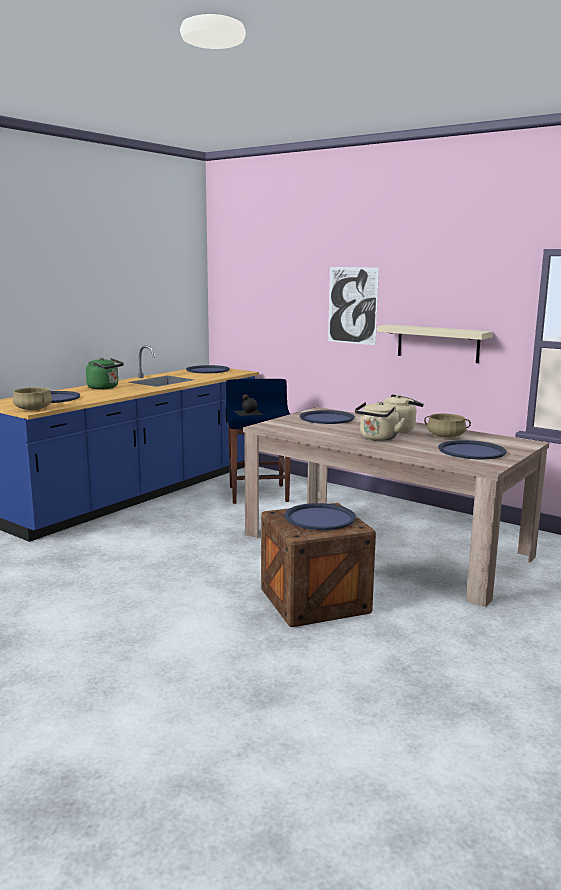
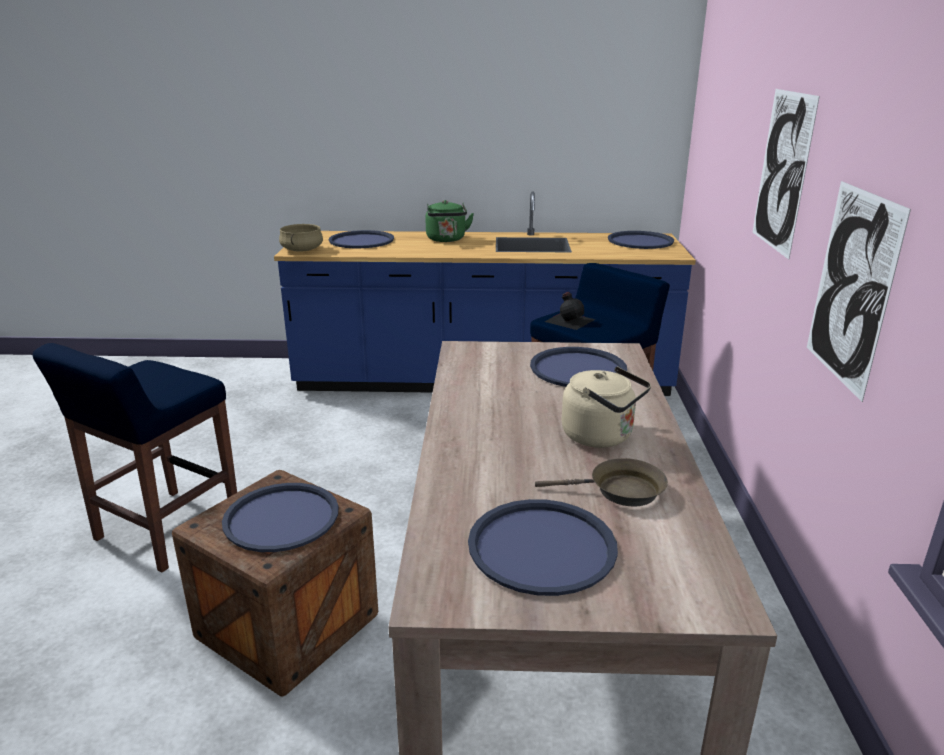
camera: 55 degrees right, 10 degrees up
(153, 619) = (166, 530): none -> blue stool
(377, 438) = (509, 437): beige kettle -> none
(438, 343) = (851, 287): beige shelf -> picture
(446, 436) = (620, 491): beige cooking pot -> brown frying pan

